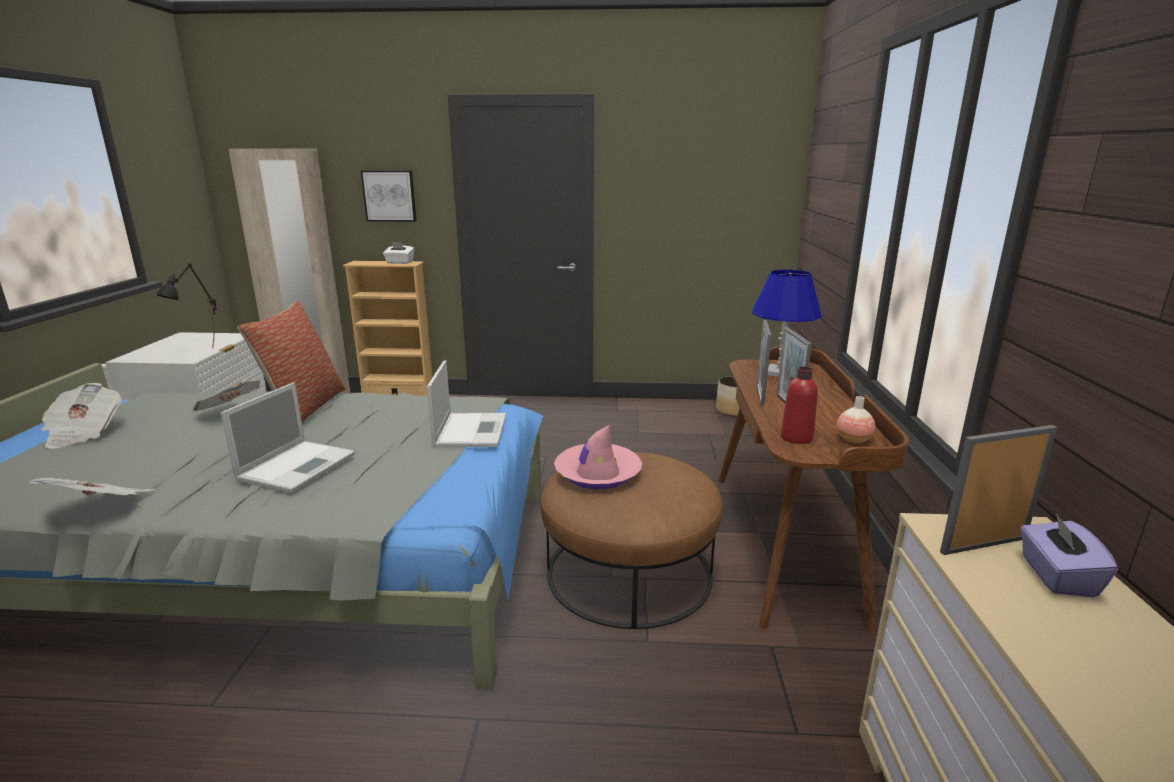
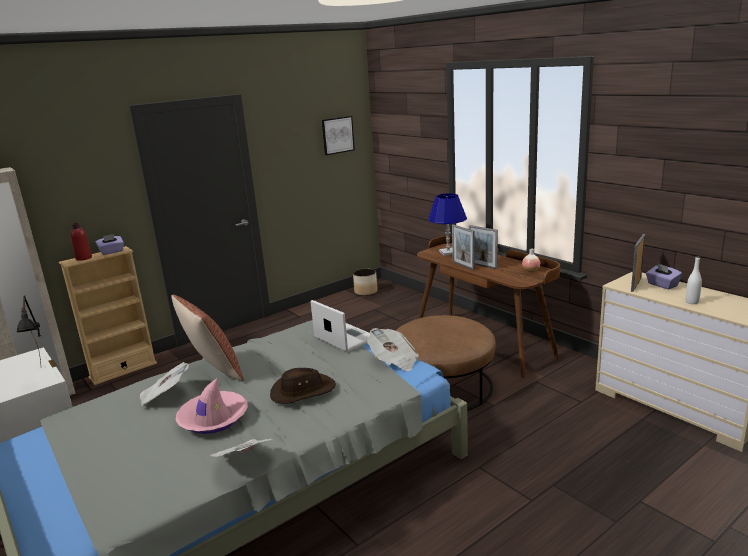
camera: 40 degrees left, 0 degrees up
(83, 433) = (82, 455): newspaper -> newspaper (394, 361)
(298, 465) = (302, 391): laptop -> brown hat
(389, 196) = (87, 197): picture -> picture (337, 135)
(399, 262) = (112, 252): white tissue box -> purple tissue box
(597, 474) = (422, 335): pink hat -> pink hat (213, 419)
(796, 438) = (512, 277): red bottle -> red bottle (84, 258)
(1064, 656) = (692, 302): none -> white bottle

